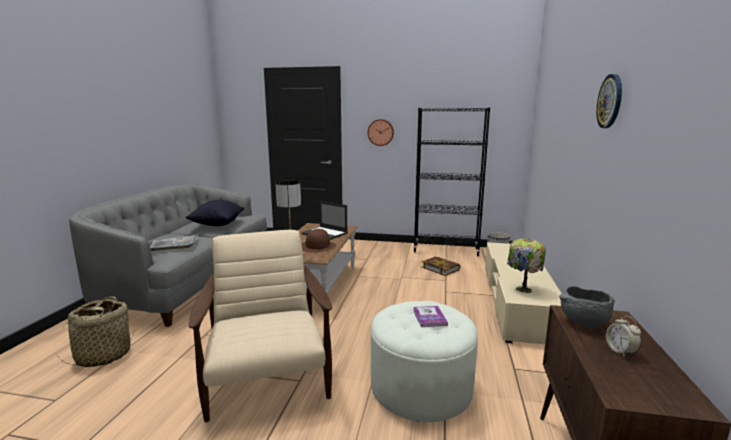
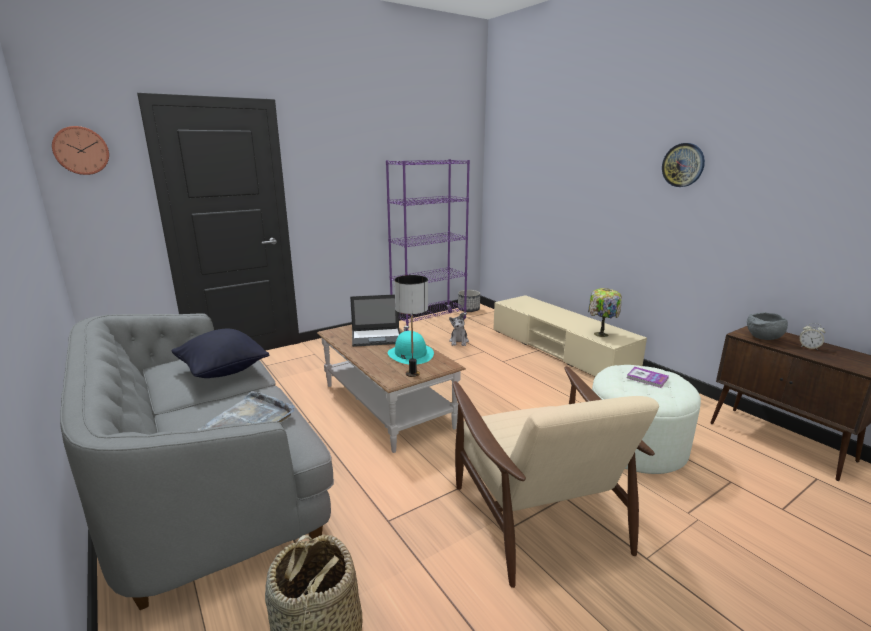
camera: 45 degrees left, 5 degrees up
(267, 376) = (537, 513): beige armchair -> beige armchair turned 135 degrees counterclockwise
(317, 246) = (410, 354): brown hat -> turquoise hat
(380, 132) = (338, 193): wall clock -> wall clock (81, 150)
(440, 268) = (459, 341): book -> plush toy
(446, 250) = (429, 322): black bookcase -> purple bookcase

